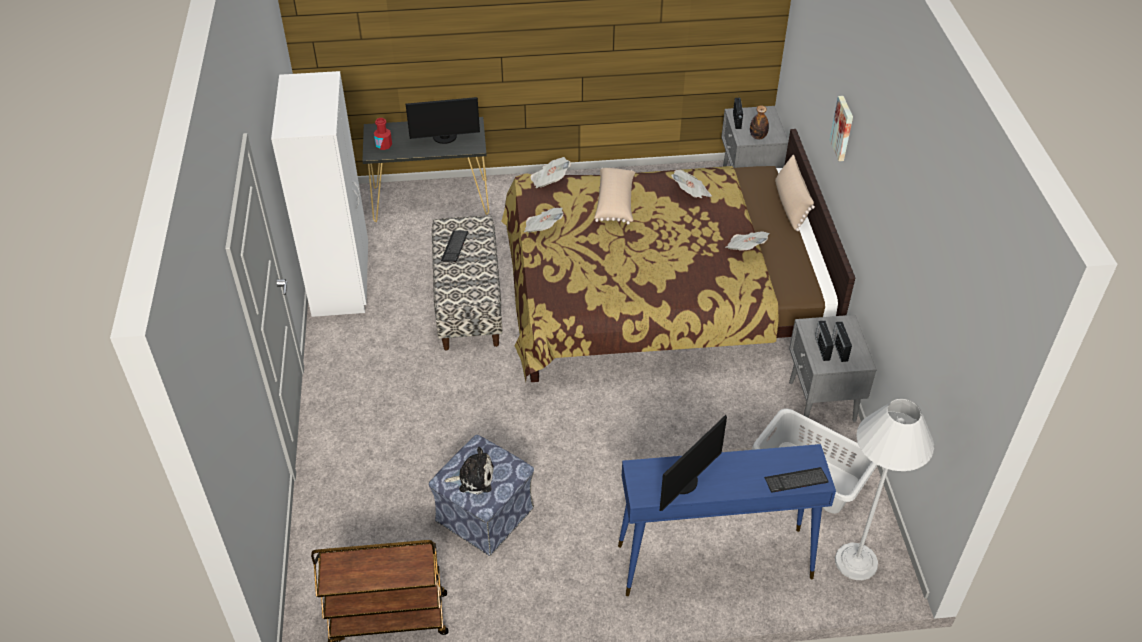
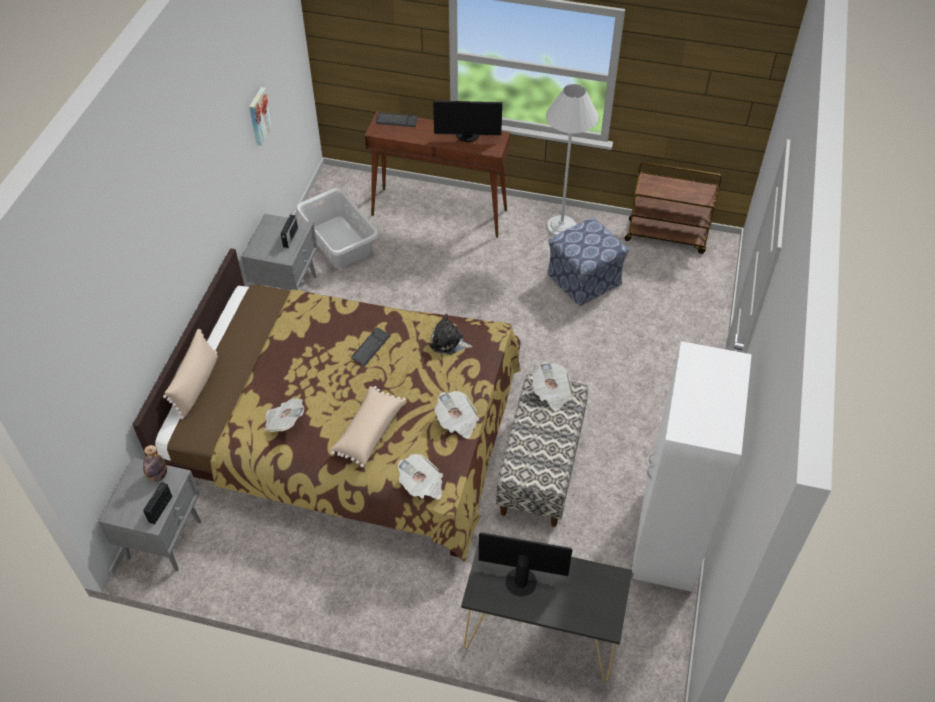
camera: 160 degrees left, 5 degrees up
(384, 145) = (600, 589): red bottle -> none
(454, 247) = (550, 449): keyboard -> keyboard (370, 347)
(473, 478) = (595, 238): plush toy -> plush toy (448, 342)
(684, 482) = (468, 136): monitor -> monitor turned 150 degrees counterclockwise
(713, 562) = (440, 212): blue console table -> brown console table
(745, 248) = (280, 342): newspaper -> newspaper (552, 393)
(839, 348) = (278, 234): radio -> none
(843, 128) = (165, 257): picture -> picture (258, 116)
(856, 562) = (349, 189): white floor lamp -> white floor lamp (561, 226)

